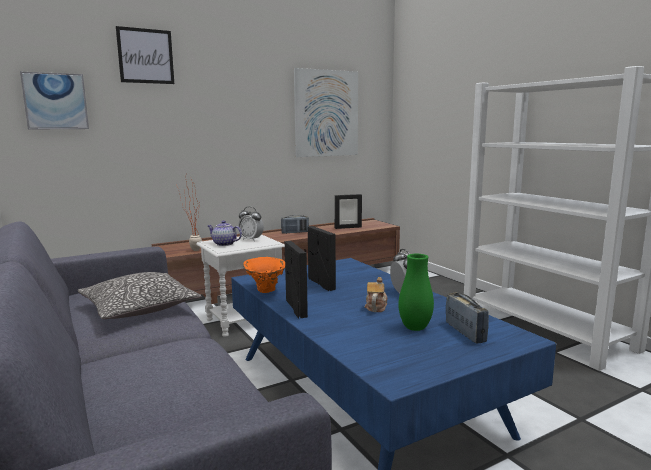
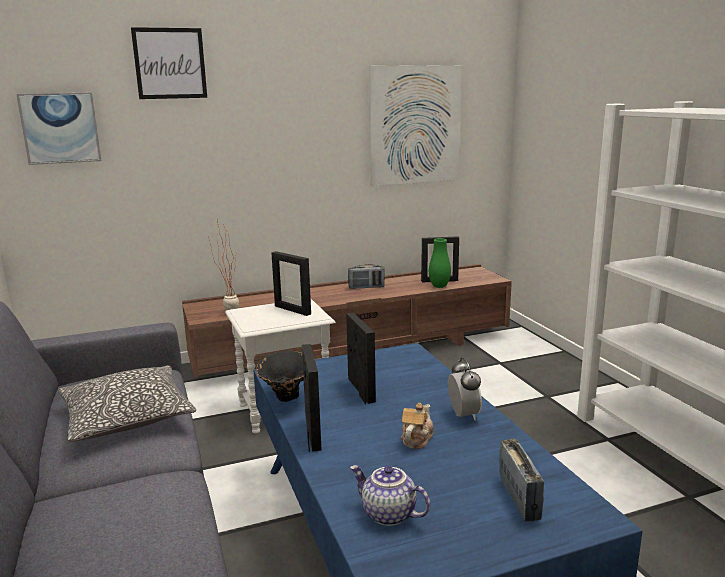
camera: 10 degrees right, 5 degrees up
(224, 244) = (257, 316): teapot -> teapot (387, 515)
(251, 240) = (293, 310): alarm clock -> picture frame
(265, 291) = (285, 399): orange vase -> black vase
(415, 328) = (453, 483): green vase -> green vase (439, 286)

